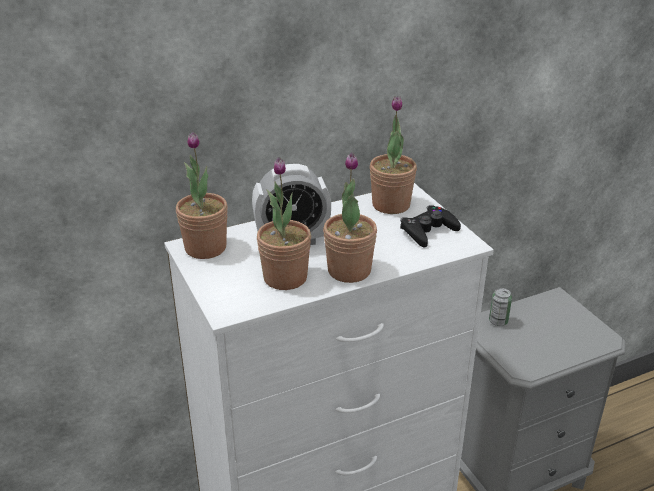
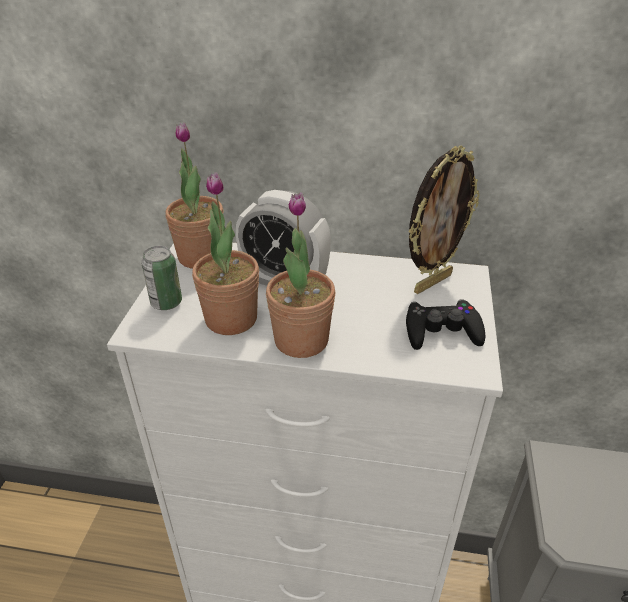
camera: 35 degrees right, 5 degrees up
(391, 205) = (431, 282): potted plant -> picture frame
(498, 321) = (579, 466): can -> can (166, 303)

